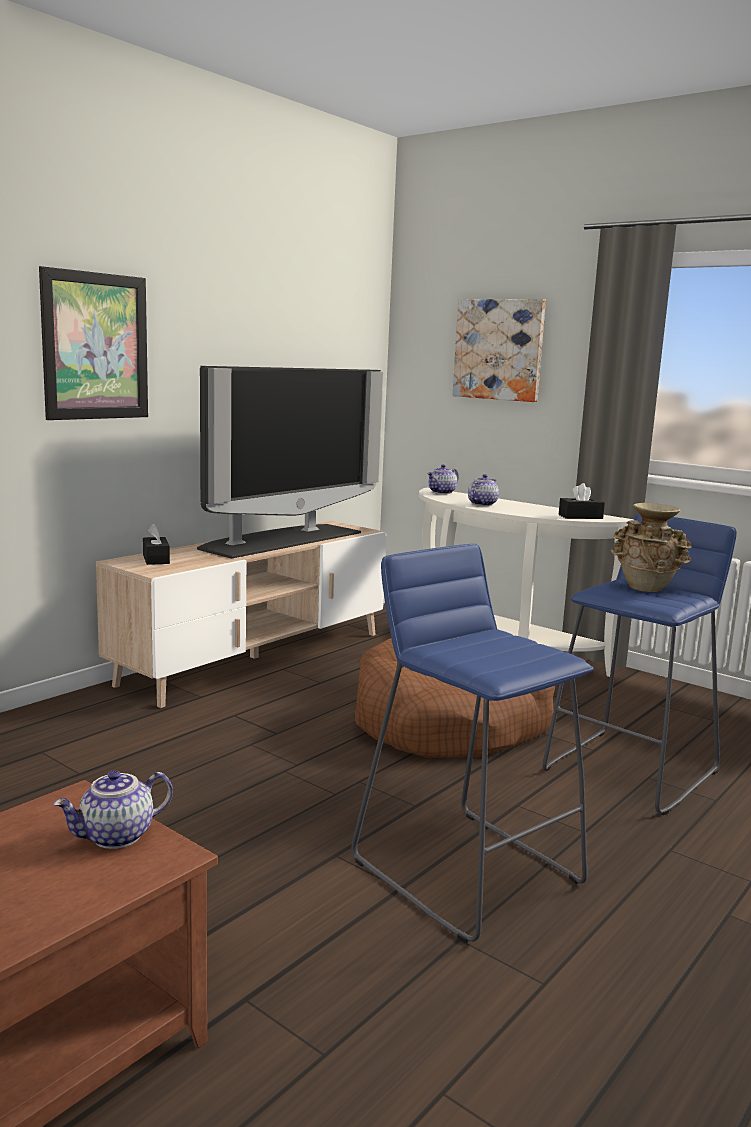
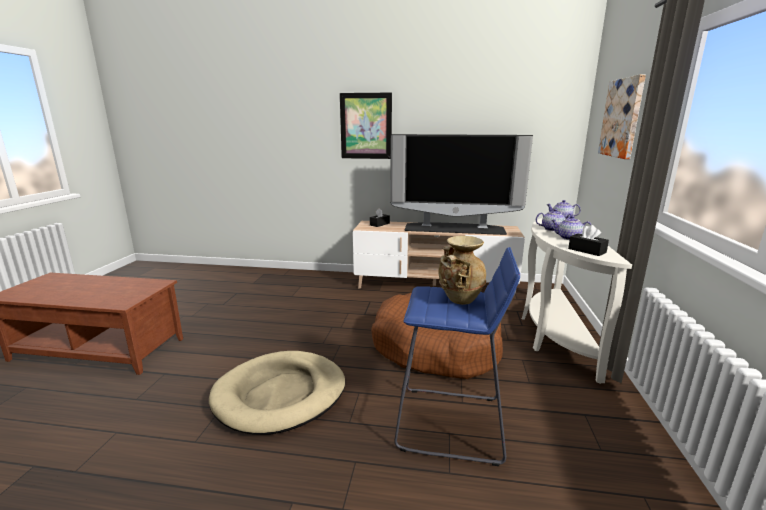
camera: 60 degrees right, 5 degrees up
(116, 837) = (135, 294): teapot -> teapot (569, 238)
(467, 869) = (280, 395): blue stool -> beige dog bed

